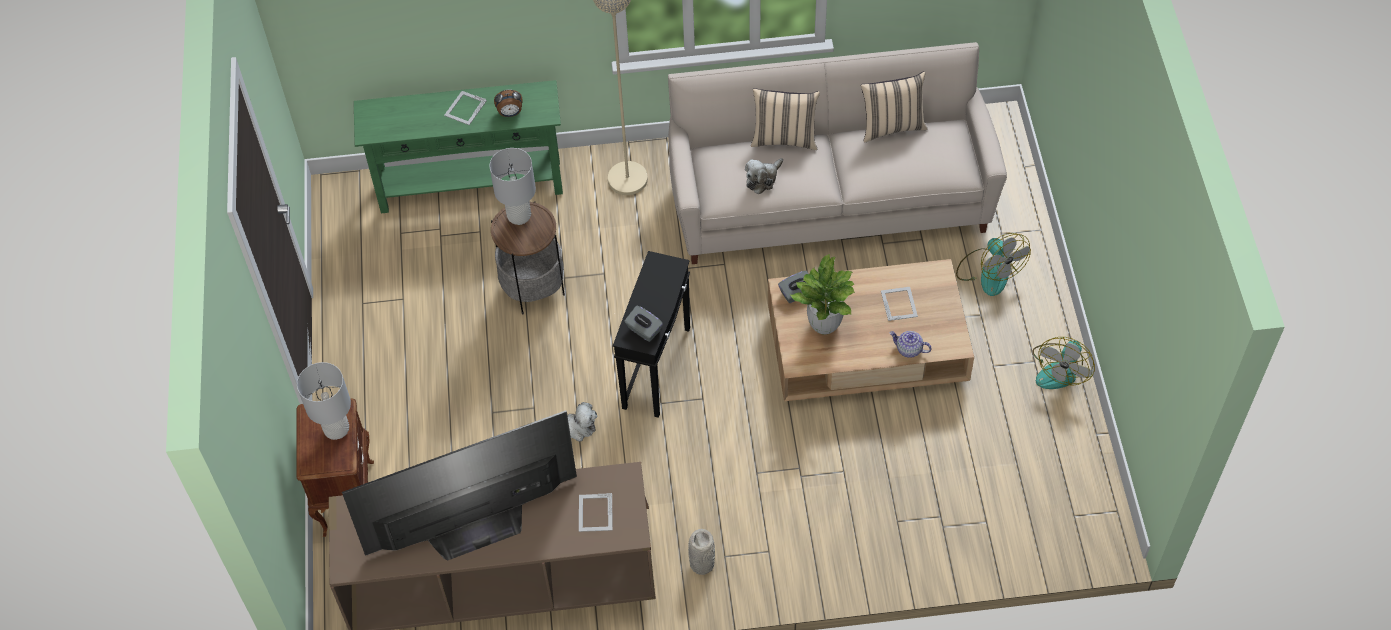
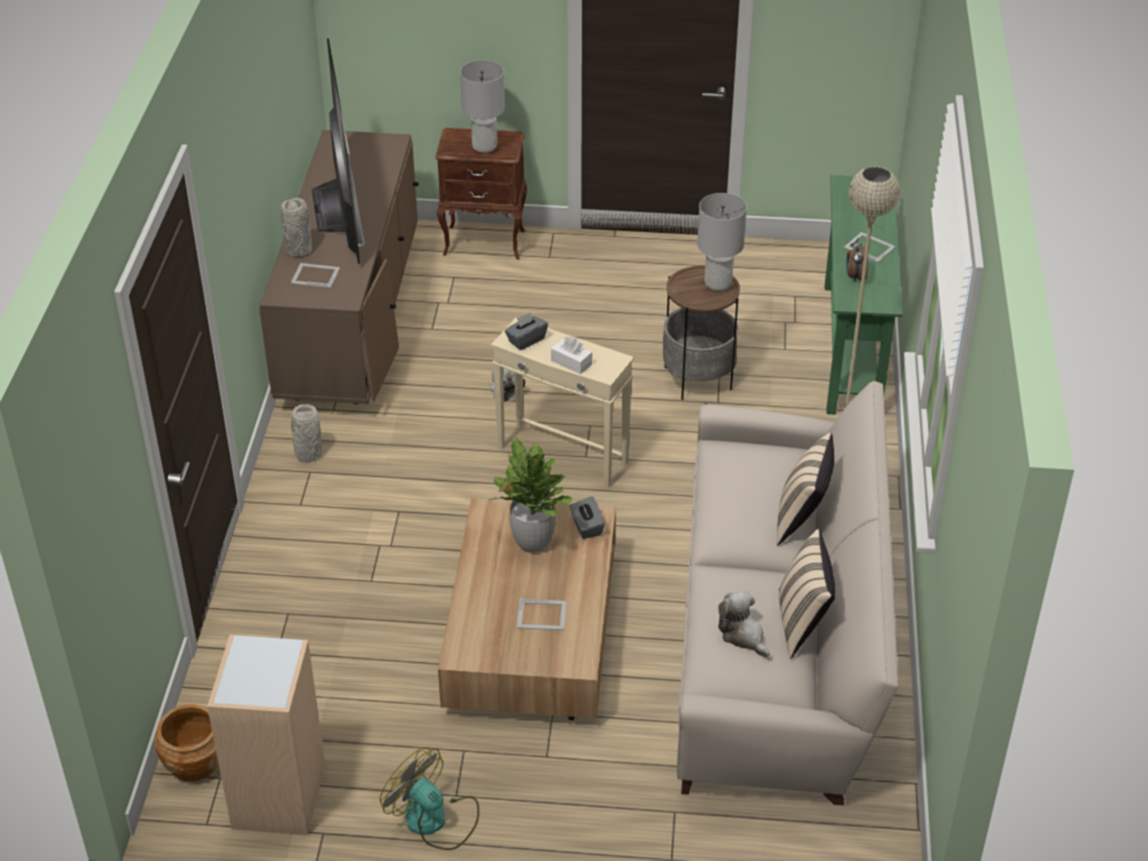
camera: 100 degrees right, 15 degrees down
(556, 539) = (299, 250): none -> grey vase
(657, 367) = (562, 455): black side table -> beige side table
(666, 292) = (571, 362): none -> white tissue box
(763, 179) = (736, 485): plush toy -> plush toy (743, 635)
(908, 349) = (471, 610): teapot -> none
(989, 271) = (614, 782): fan -> none
(1067, 538) = (194, 763): none -> brown planter
(1076, 472) = (278, 796): none -> bookcase

